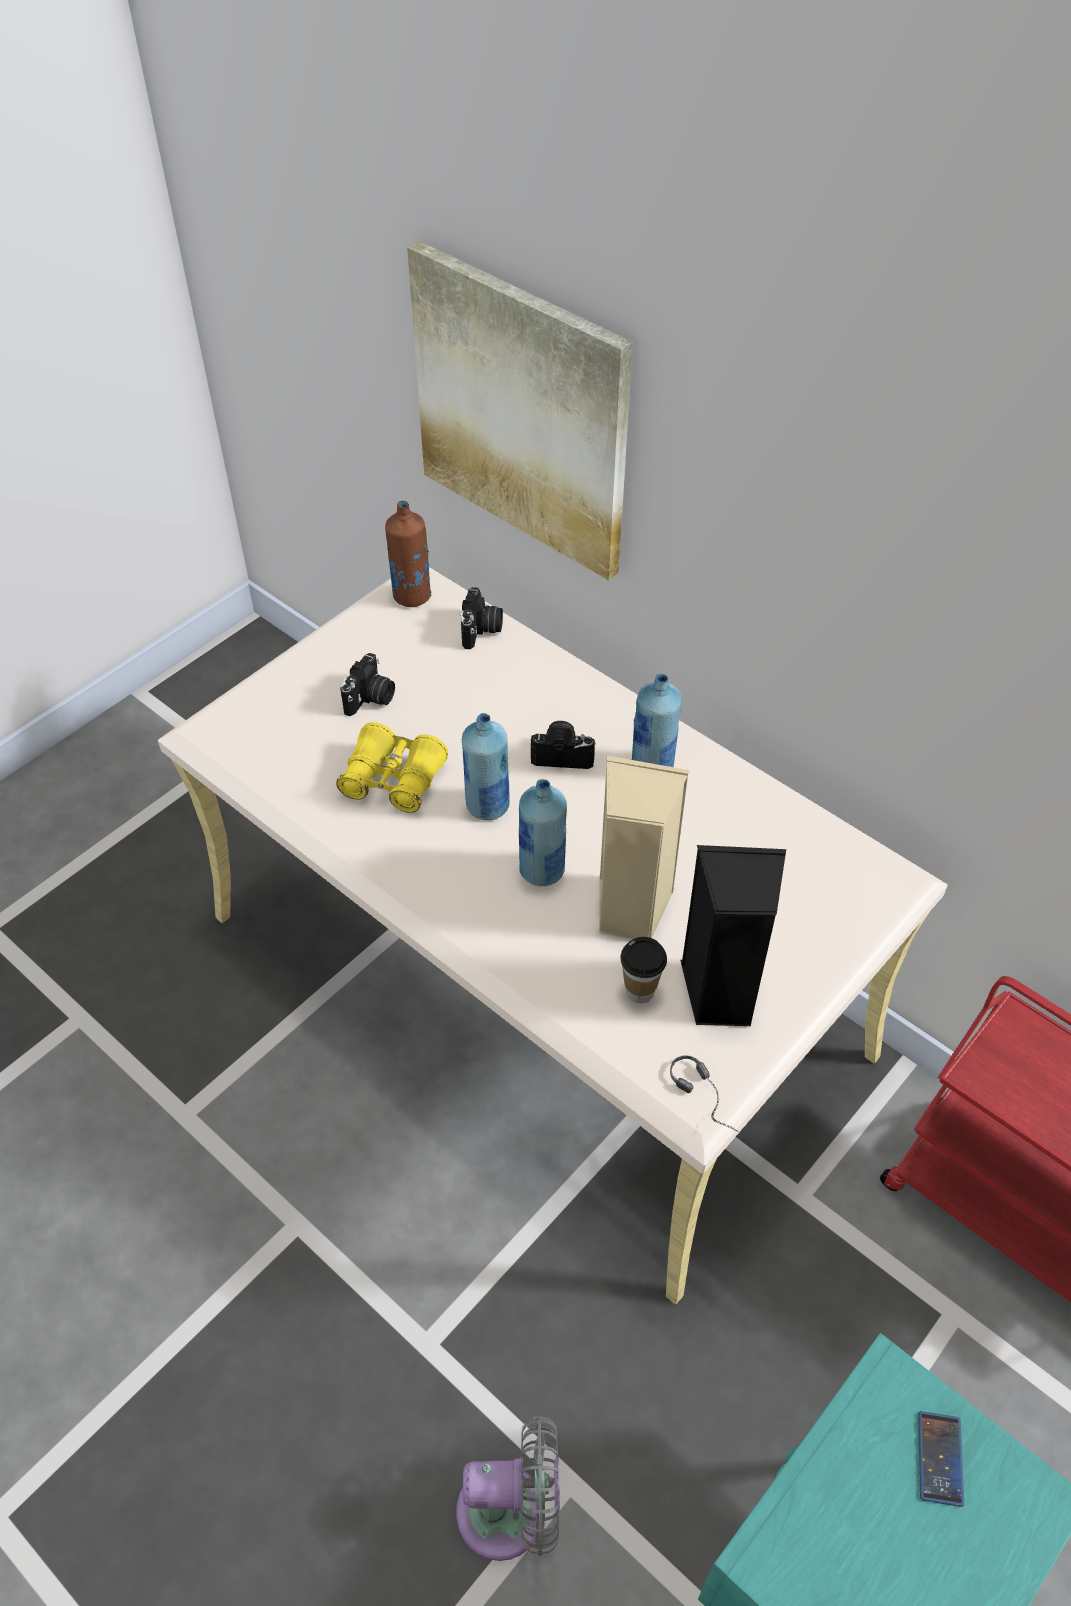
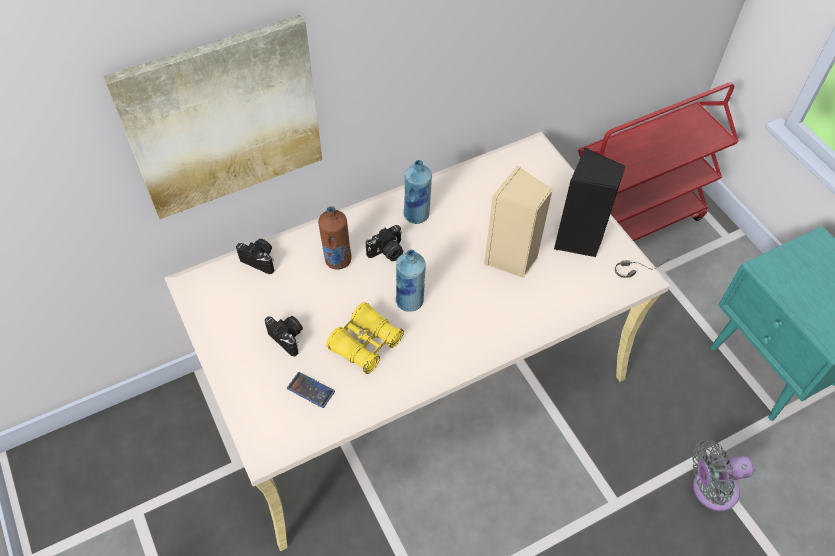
camera: 70 degrees left, 5 degrees up
(411, 596) = (204, 288): brown bottle -> brown bottle (337, 260)
(511, 1512) = (710, 489): grey fan -> grey fan turned 120 degrees counterclockwise
(542, 871) = (470, 290): blue bottle -> none
(563, 754) = (387, 252): camera -> camera turned 150 degrees counterclockwise
(640, 990) = (566, 273): cup -> none
(940, 1458) = (799, 266): phone -> phone (310, 390)

